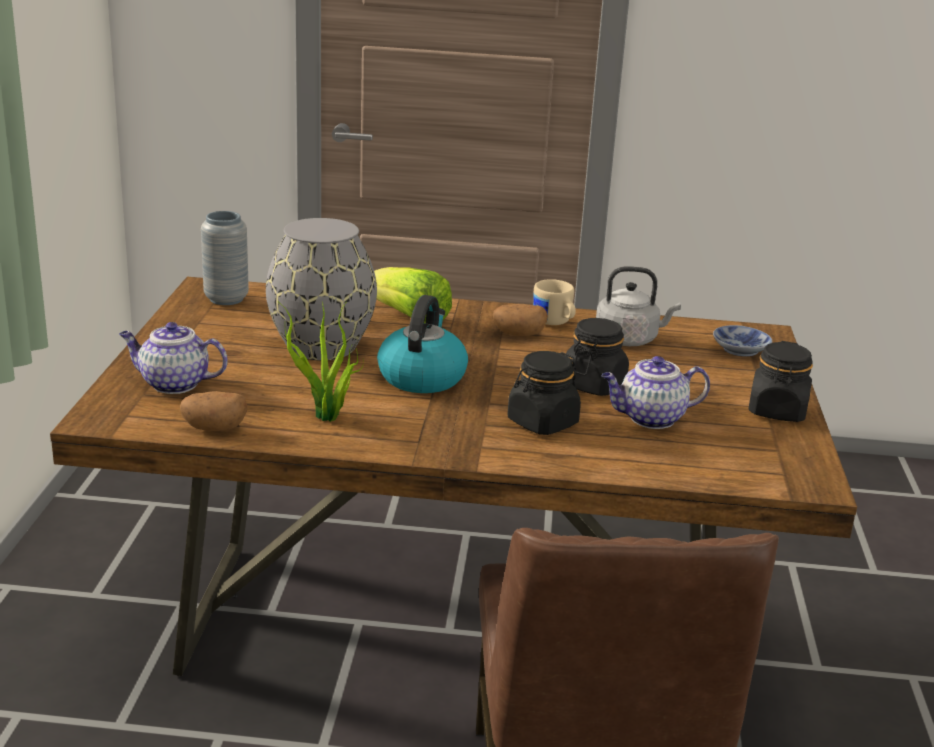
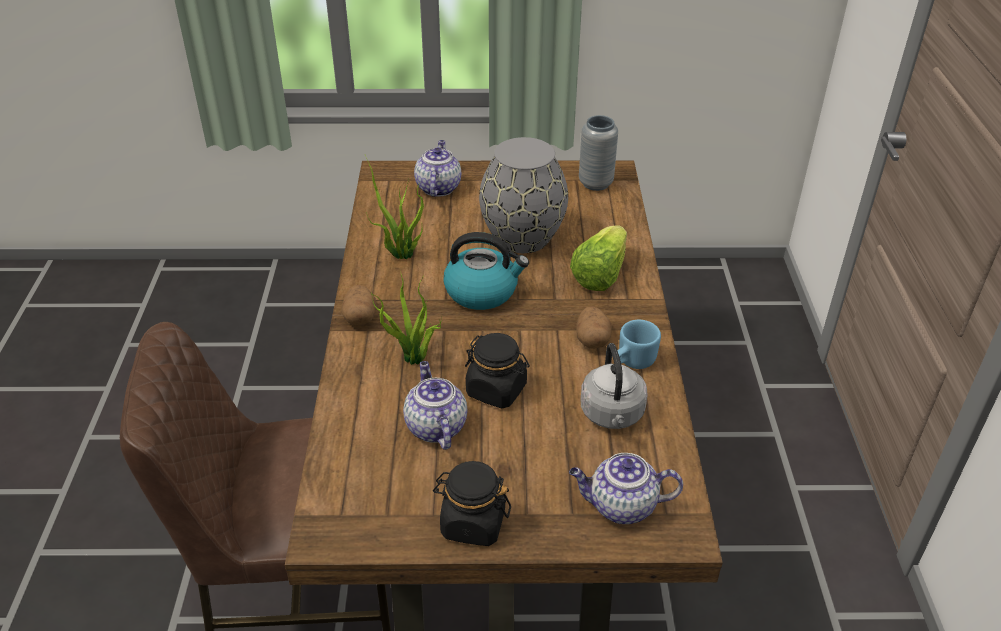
camera: 85 degrees right, 15 degrees up
(214, 428) = (376, 213): potato -> potato (360, 317)
(542, 422) = (414, 360): black jar -> potted plant
(554, 323) = (631, 362): beige mug -> blue mug
(742, 350) = (621, 506): bowl -> teapot

